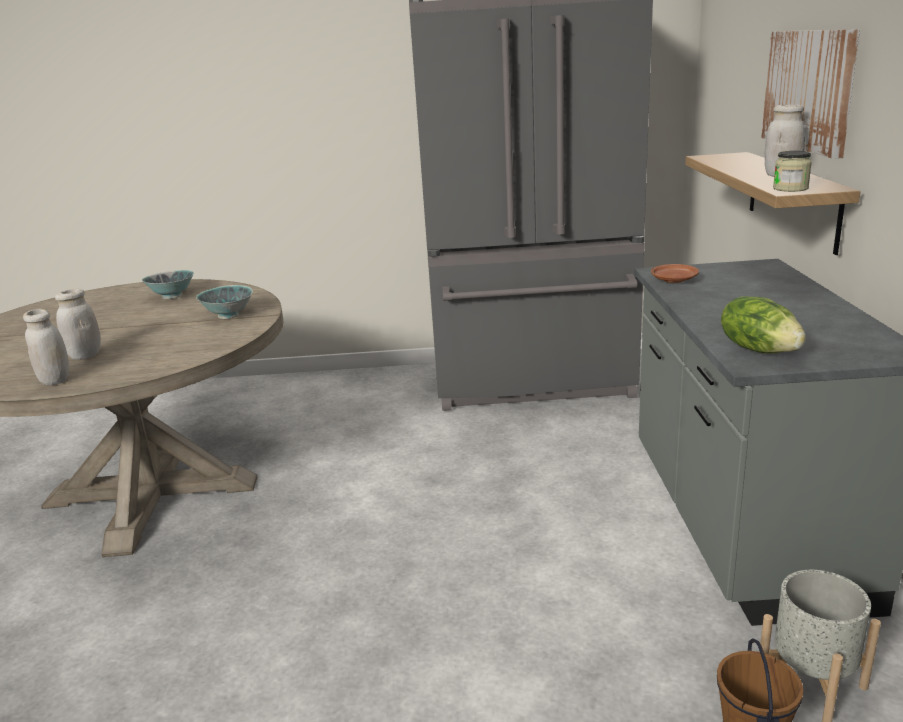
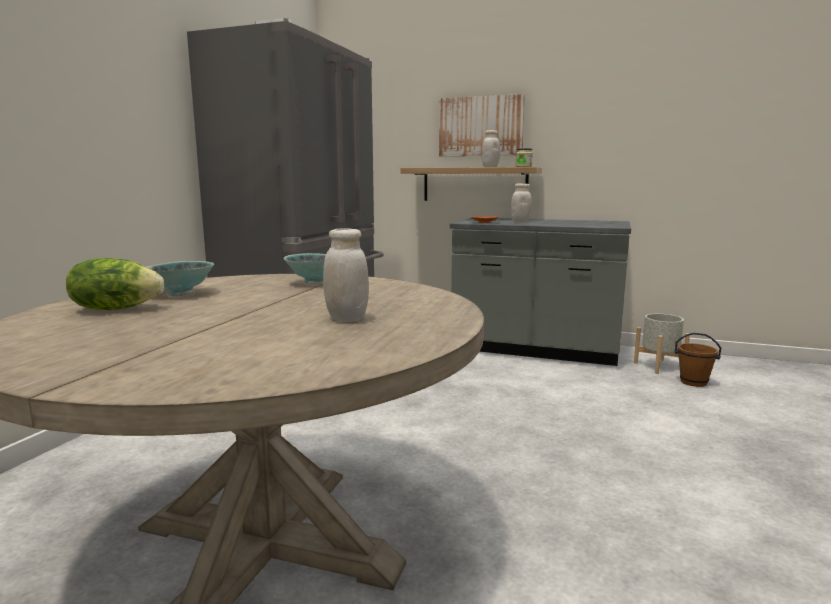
camera: 70 degrees left, 10 degrees down
(55, 380) = (422, 327): white jar -> white jar (520, 221)
(759, 349) = (601, 225): lettuce -> lettuce (116, 309)

